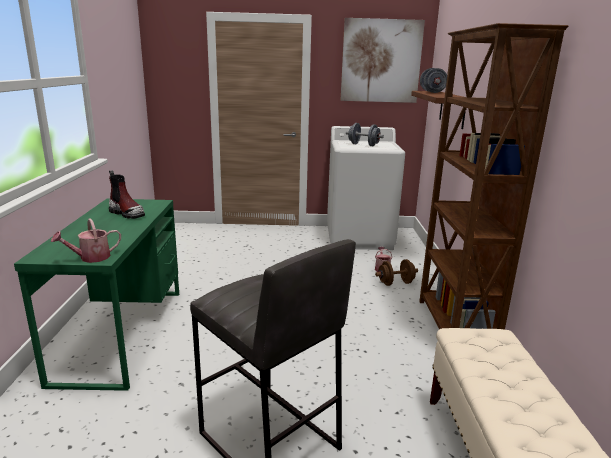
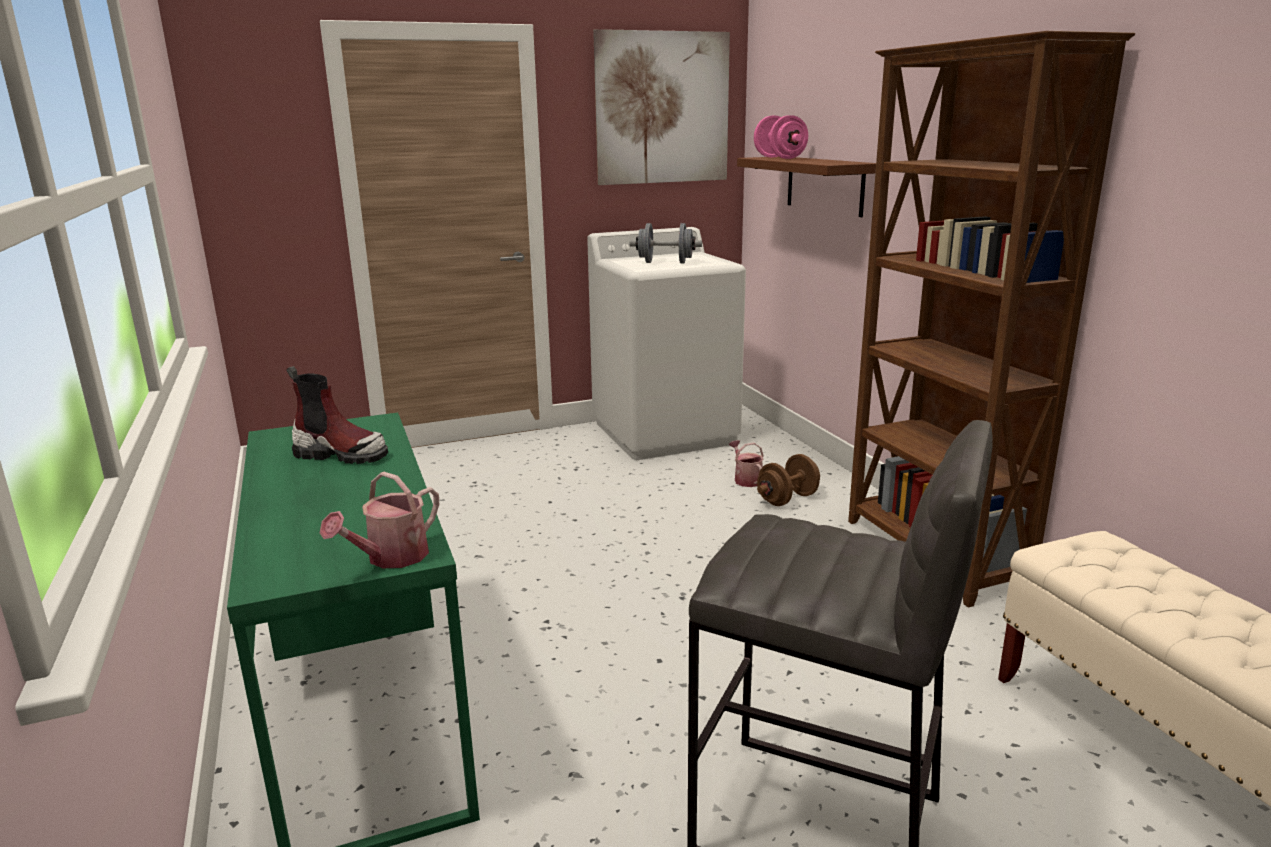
camera: 20 degrees left, 0 degrees up
(432, 92) = (779, 158): grey dumbbell -> pink dumbbell

